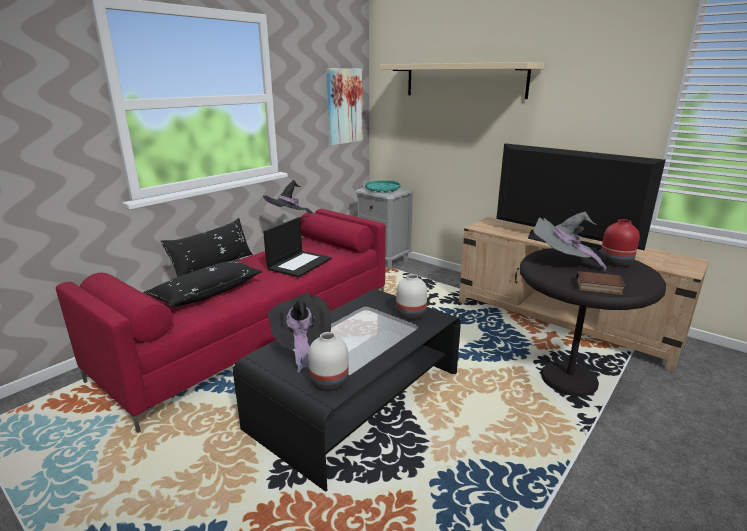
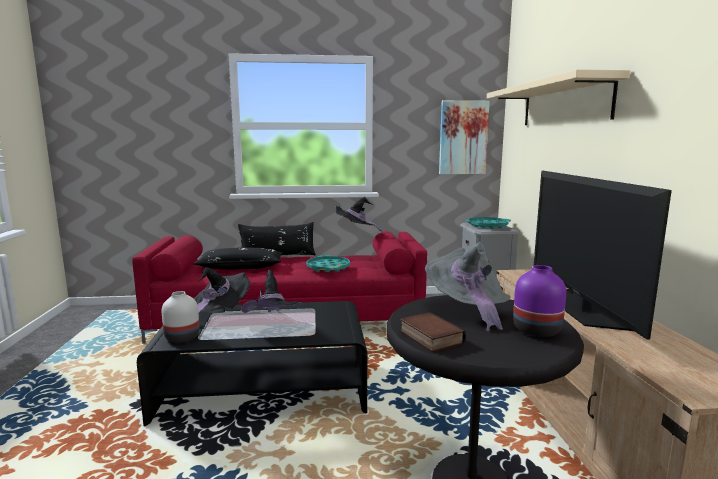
camera: 45 degrees right, 10 degrees down
(299, 263) = (328, 267): laptop -> turquoise tray
(374, 334) = (272, 326): none -> black hat
(411, 314) = (329, 325): white vase -> none
(614, 262) = (535, 330): red vase -> purple vase

